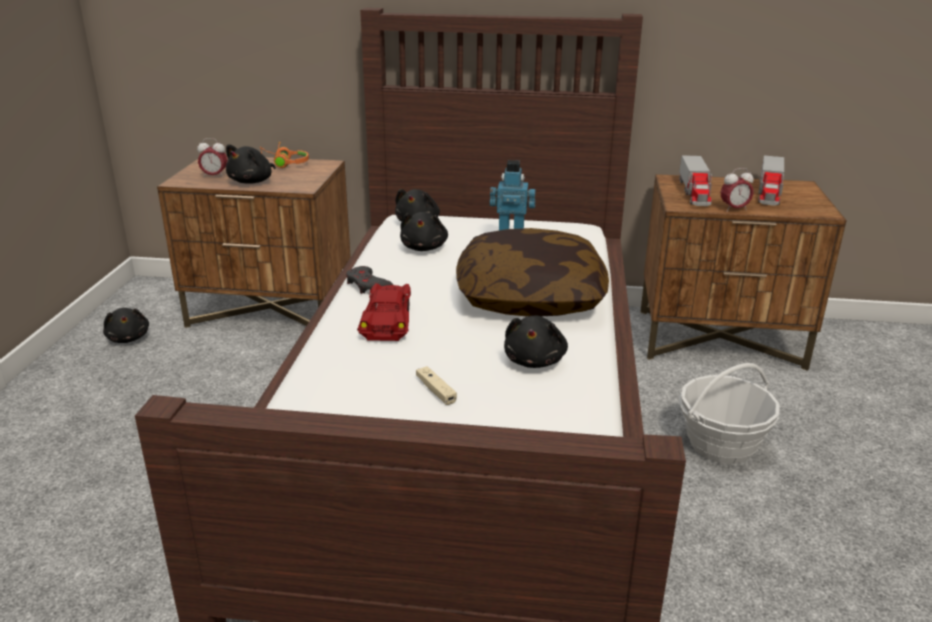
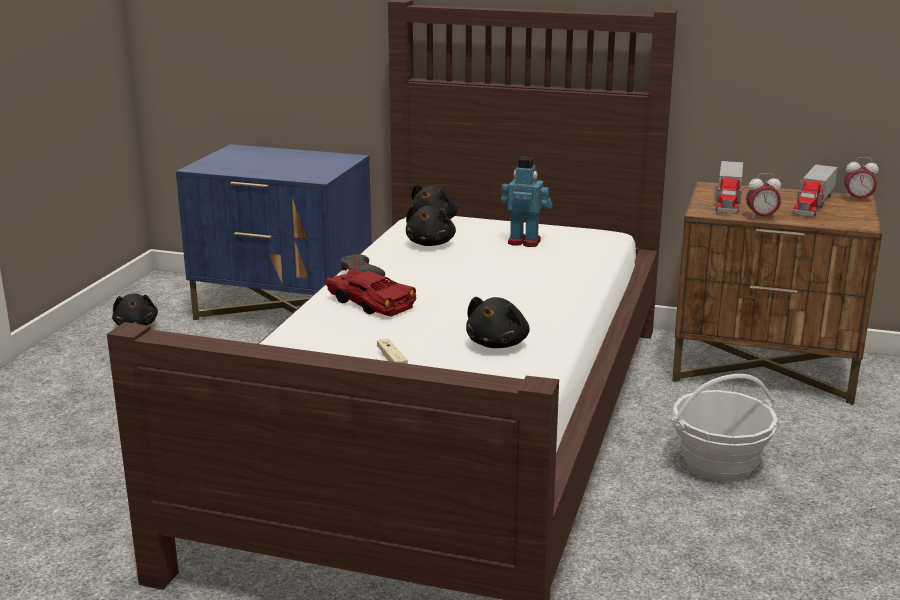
camera: 10 degrees right, 5 degrees down
(214, 176) = (233, 164): alarm clock -> alarm clock (857, 200)
(252, 181) = (269, 171): black plush toy -> none
(272, 309) = (285, 309): brown nightstand -> blue nightstand
(284, 163) = (306, 156): orange headphones -> none
(388, 320) = (369, 303): red toy car -> red toy car turned 60 degrees counterclockwise
(530, 297) = (520, 292): pillow -> none

